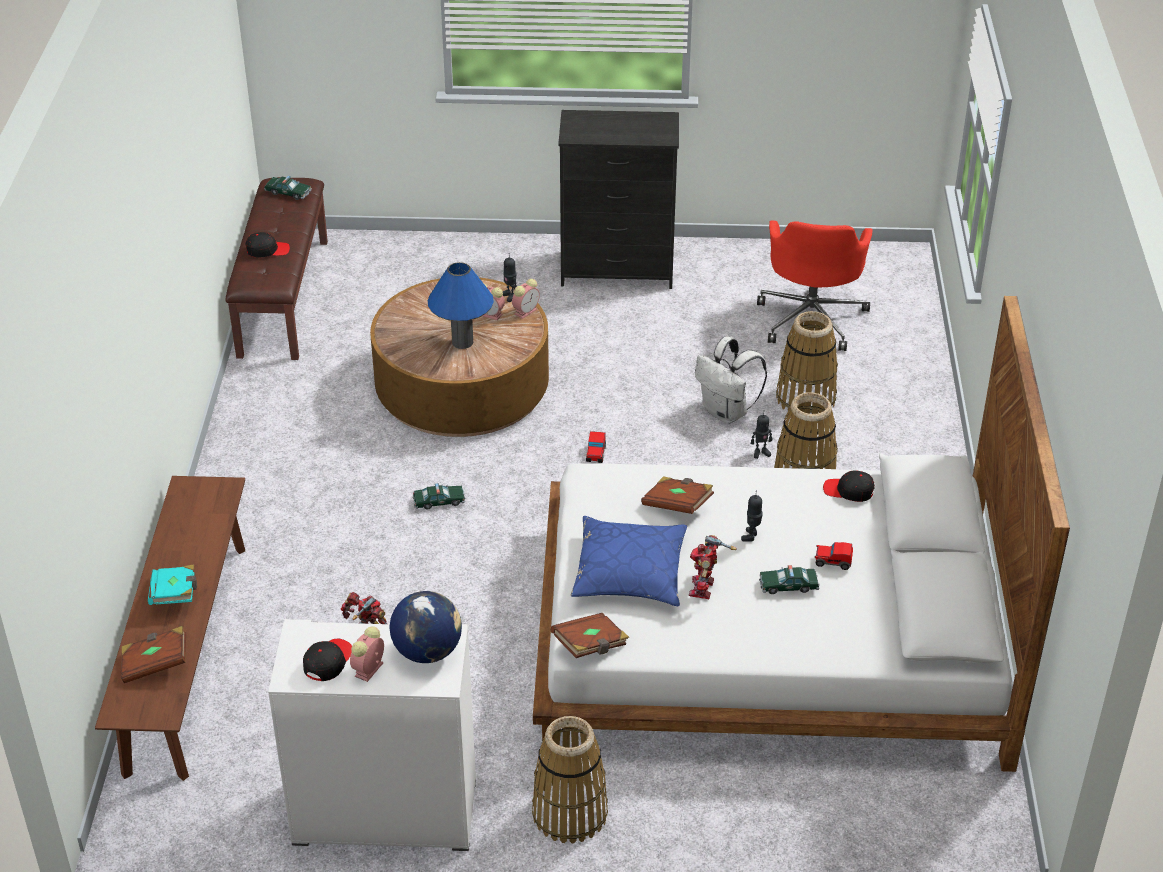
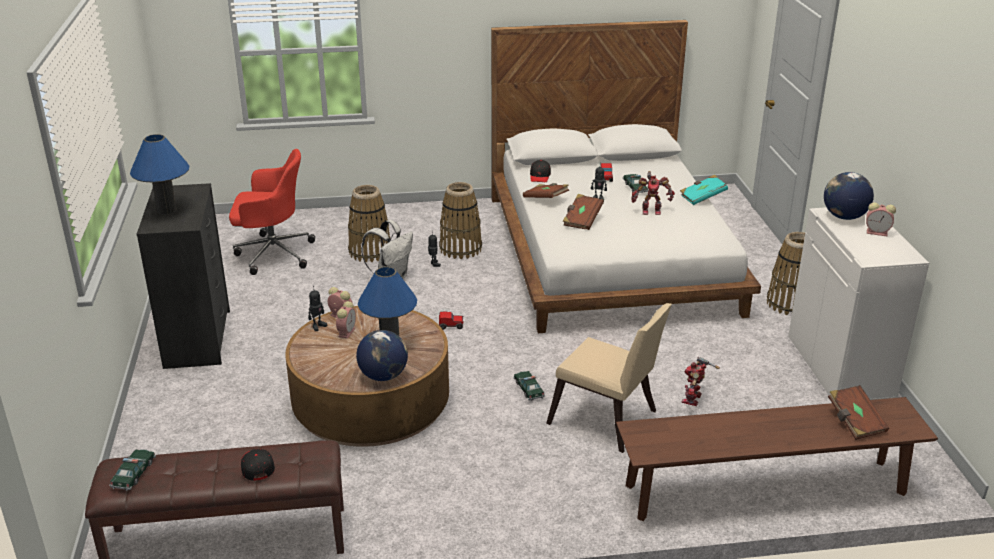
camera: 100 degrees left, 10 degrees down
(175, 595) = (777, 428): turquoise book -> turquoise book (702, 197)
(328, 662) = (884, 246): black cap -> none
(355, 555) = (607, 421): none -> beige chair
(397, 334) = (383, 376): none -> globe
(590, 646) = (724, 239): brown book -> brown book (546, 199)
(613, 123) = (167, 210): none -> blue table lamp
(629, 572) = (651, 233): blue pillow -> none

